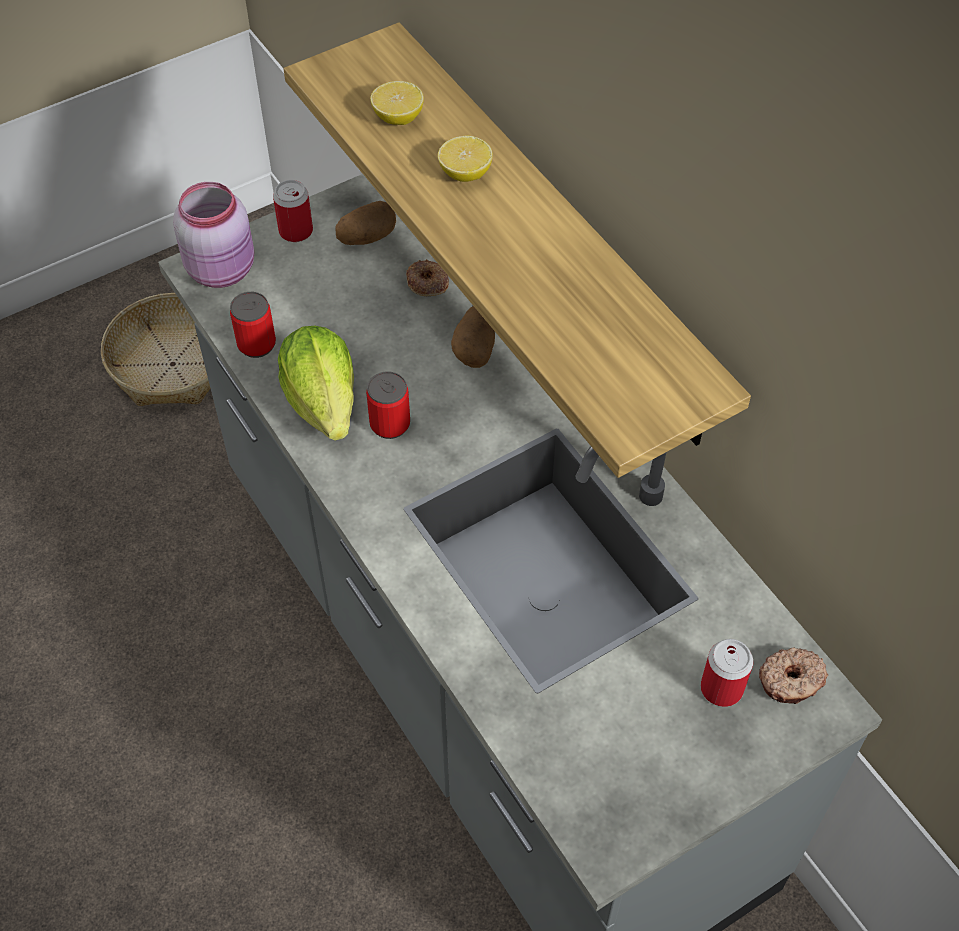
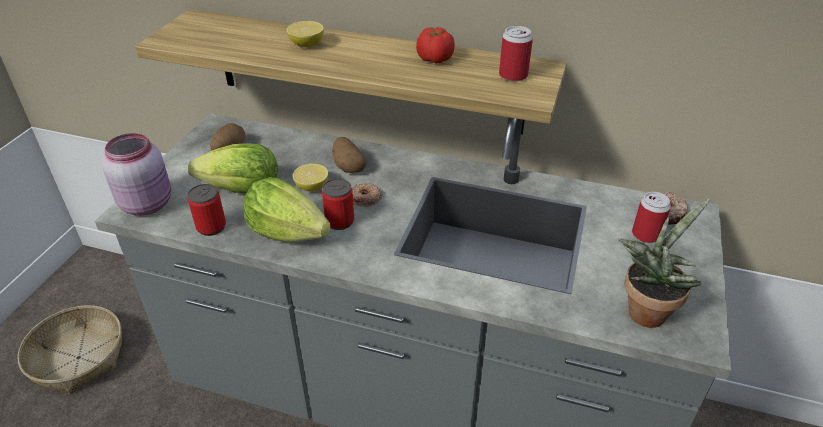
camera: 40 degrees left, 15 degrees down
(296, 231) = (179, 166): can -> can (513, 75)
(329, 311) = (242, 190): none -> lettuce
(398, 117) = (237, 39): lemon -> lemon (312, 187)
(427, 282) = (287, 153): donut -> donut (365, 198)
(586, 291) = (435, 59): none -> tomato
(596, 773) = (646, 309): none -> potted plant

